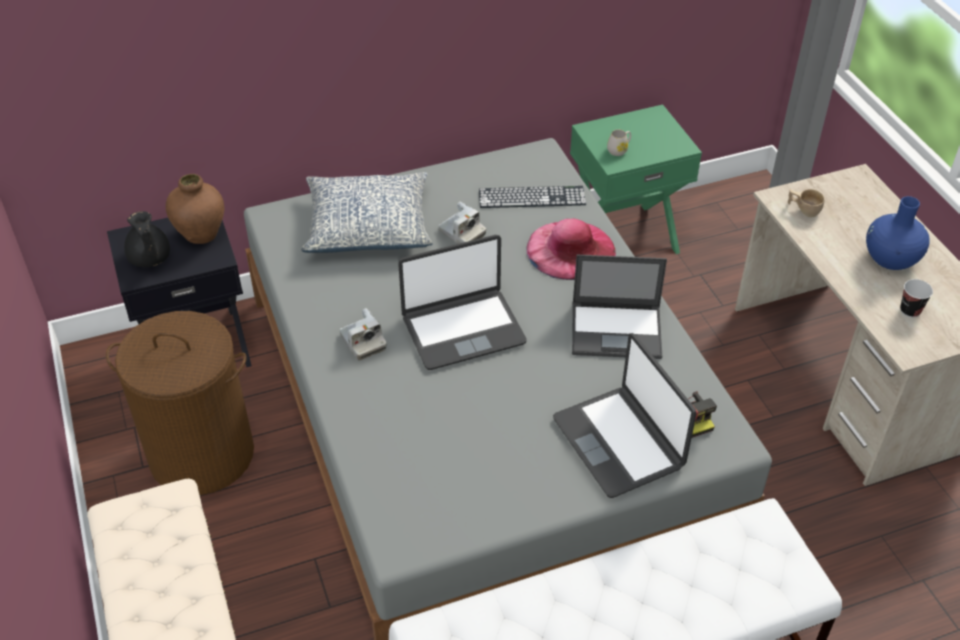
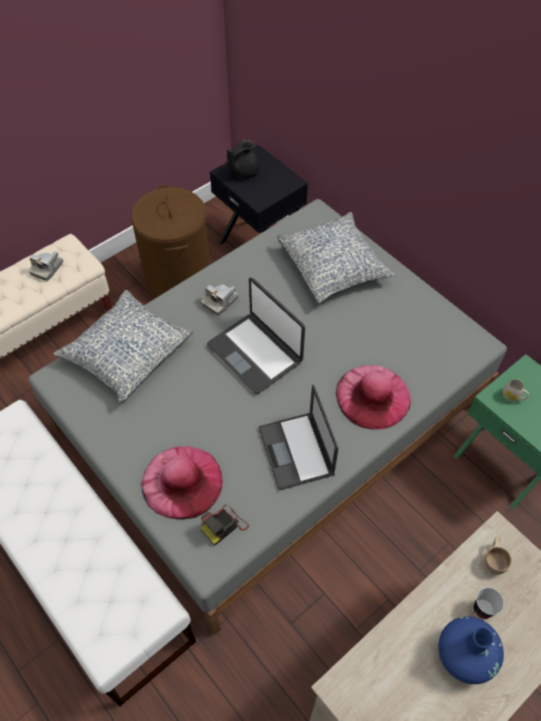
camera: 70 degrees right, 10 degrees up
(201, 235) = (276, 186): brown vase -> none
(397, 457) = (127, 353): none -> pillow
(462, 233) = (355, 321): camera -> camera (47, 268)
(532, 197) = (421, 353): keyboard -> none
(619, 442) = (182, 481): laptop -> pink hat
(910, 310) = (396, 684): cup -> cup (482, 609)

